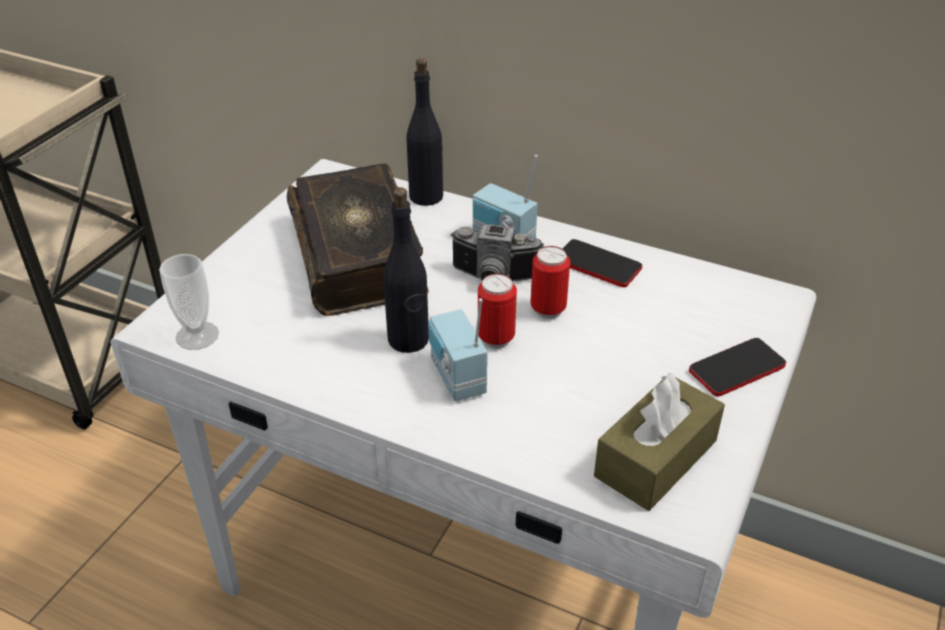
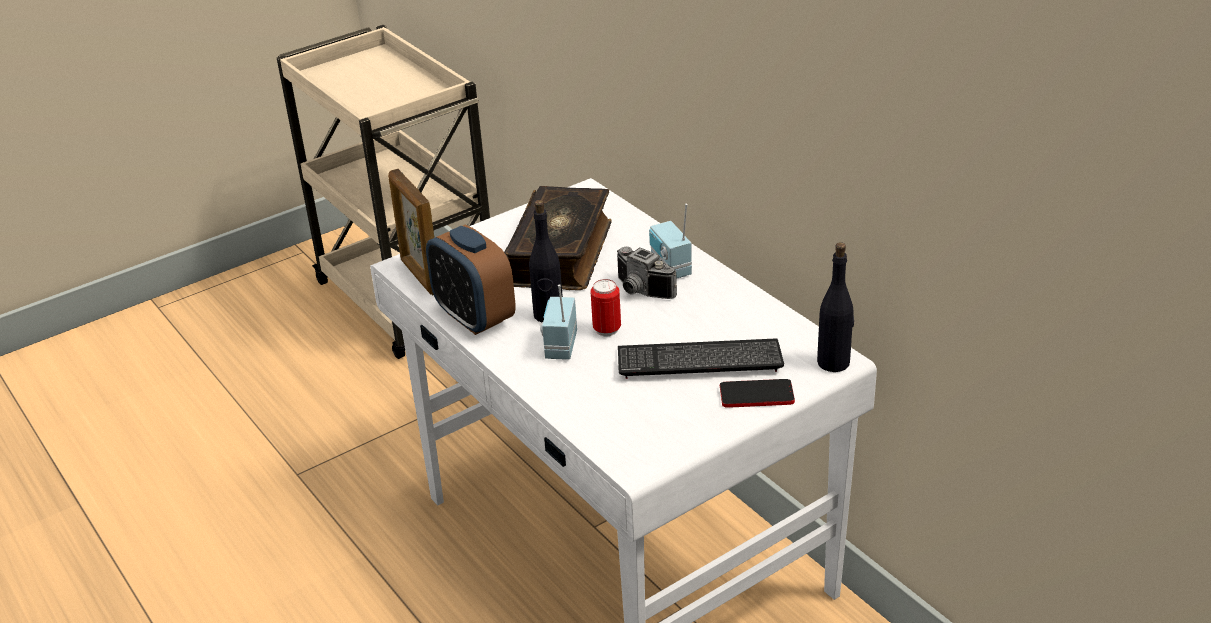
camera: 30 degrees right, 5 degrees down
(197, 336) = (420, 276): cup -> picture frame
(314, 372) = (474, 317): none -> alarm clock
(426, 196) = (642, 223): black bottle -> black bottle (834, 362)
(548, 309) = (659, 321): can -> none
(597, 265) = (724, 302): phone -> none
(636, 345) = (699, 360): none -> keyboard
(656, 458) = (645, 428): brown tissue box -> none

